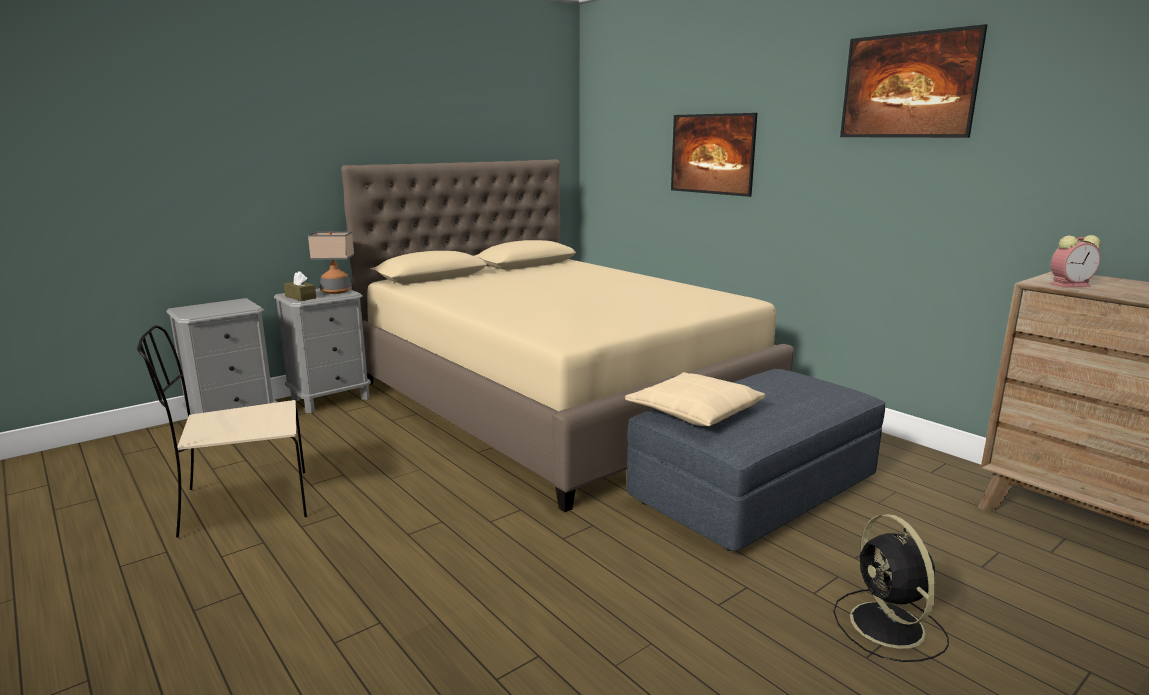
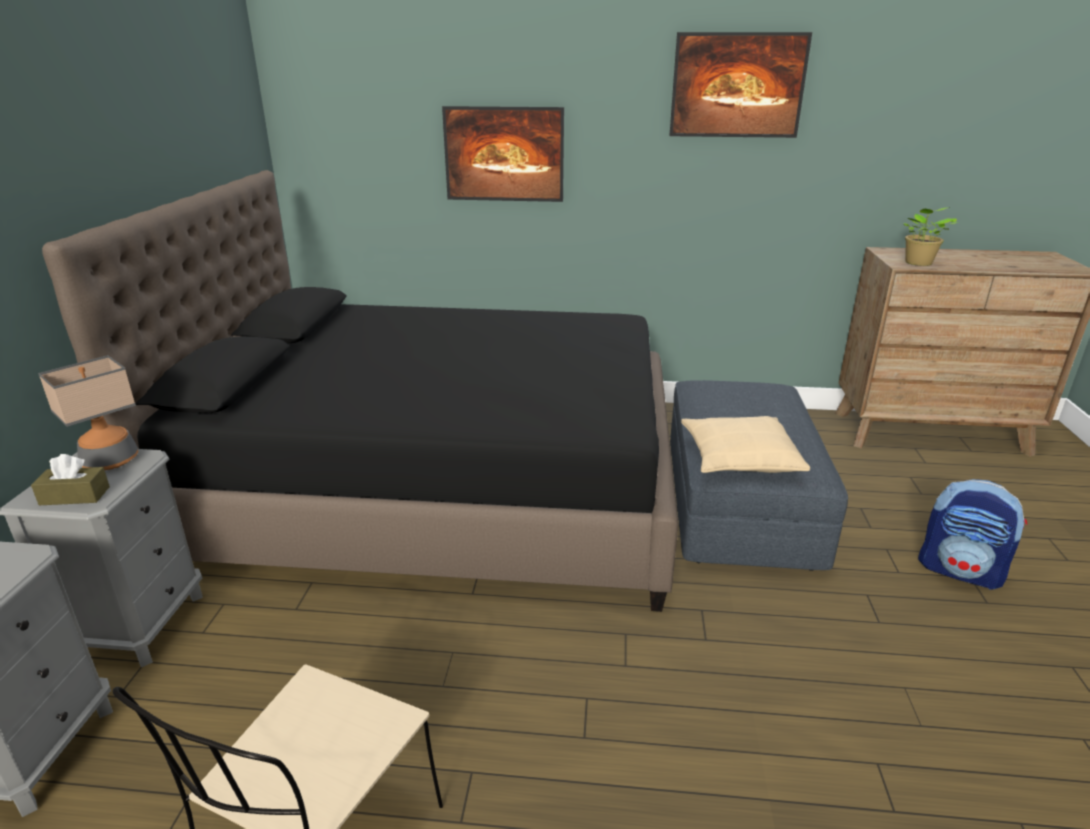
camera: 45 degrees left, 10 degrees up
(558, 401) = (441, 486): beige bed -> black bed
(889, 627) = (960, 571): black fan -> backpack
(1071, 285) = (918, 263): alarm clock -> potted plant

